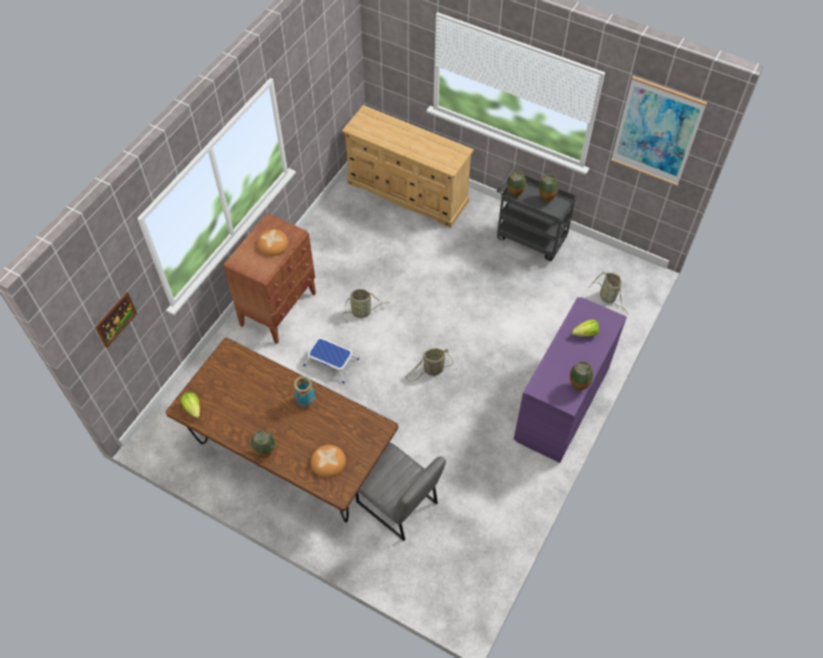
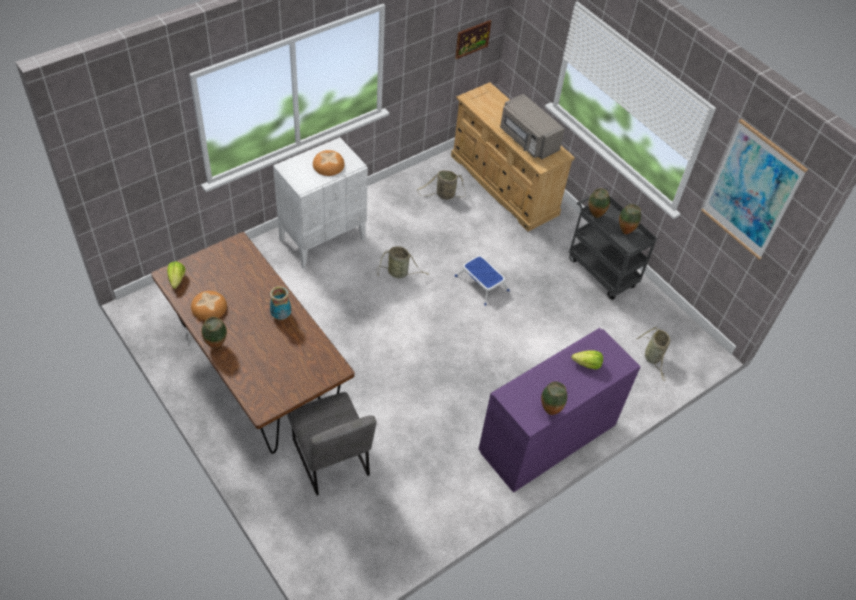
camera: 20 degrees right, 5 degrees down
(115, 319) = (138, 164): picture -> picture (472, 39)
(280, 309) = (323, 240): brown dresser -> white dresser
(328, 462) = (268, 378): bread -> bread (208, 307)
(331, 362) = (343, 305): blue step ladder -> blue step ladder (481, 283)
(425, 148) = (527, 140): none -> grey microwave
(432, 370) = (435, 352): basket -> basket (444, 195)

